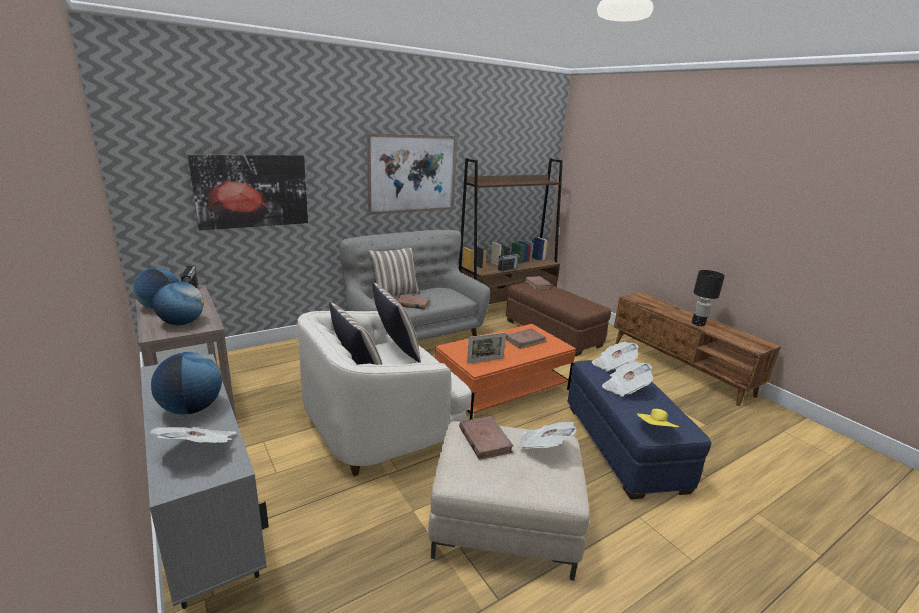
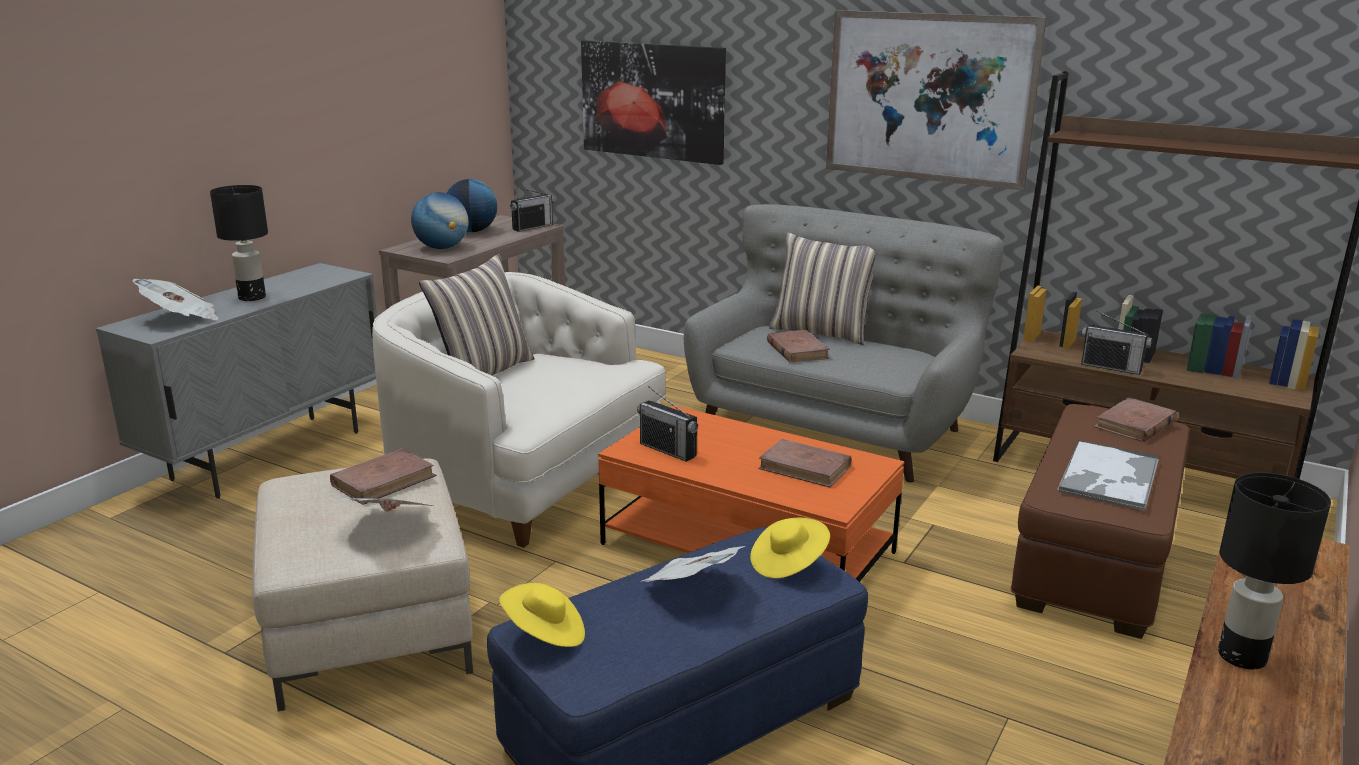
camera: 65 degrees right, 0 degrees up
(192, 409) = (251, 297): globe -> black table lamp
(396, 350) = (582, 372): pillow -> none
(485, 360) = (668, 450): picture frame -> radio
(573, 301) = (1108, 477): none -> tray
(613, 365) = (788, 564): newspaper -> yellow hat

